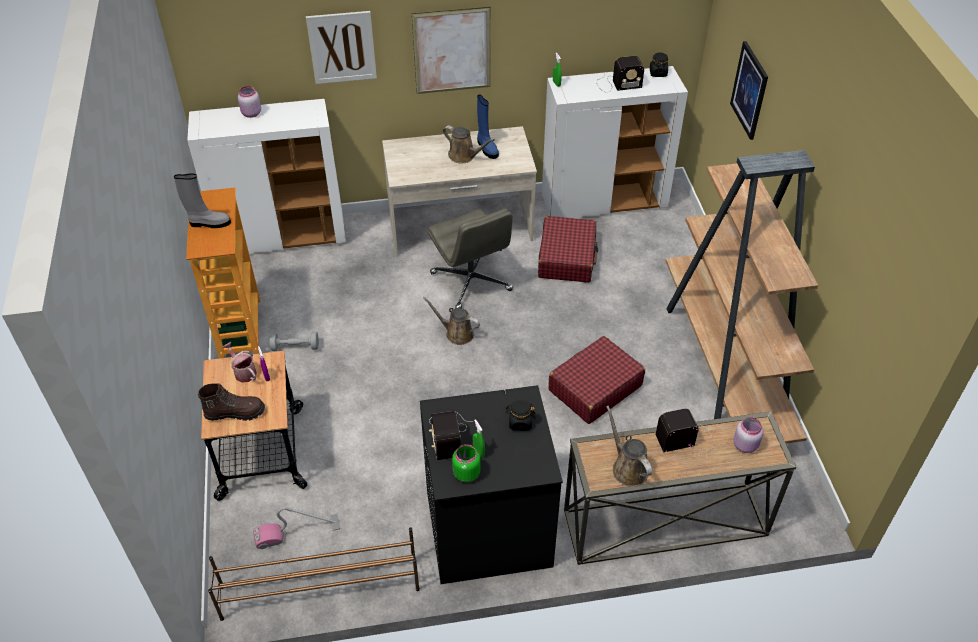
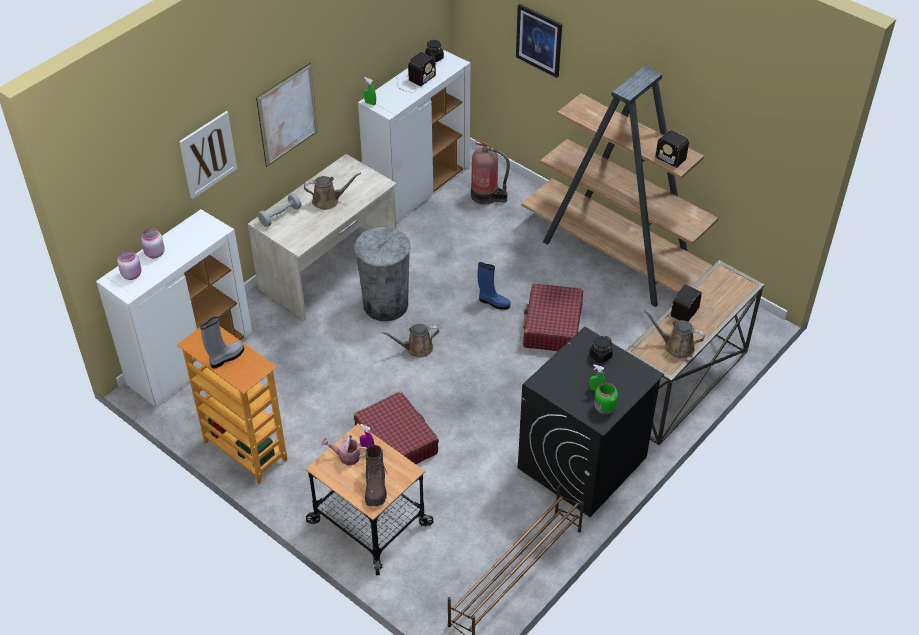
camera: 40 degrees left, 0 degrees up
(235, 412) = (375, 486): brown boot -> brown boot turned 135 degrees clockwise
(295, 347) = (305, 435): grey dumbbell -> grey dumbbell (280, 216)
(297, 532) = (459, 554): vacuum cleaner -> none
(447, 433) = (565, 392): radio -> radio (664, 153)
(471, 282) = (385, 304): grey office chair -> grey trash can
(486, 148) = (338, 185): blue boot -> blue boot (493, 302)
(567, 257) = (435, 245): red suitcase -> red suitcase (396, 441)
(657, 241) = (486, 196): none -> fire extinguisher
(745, 445) = (725, 289): pink jar -> pink jar (132, 274)

